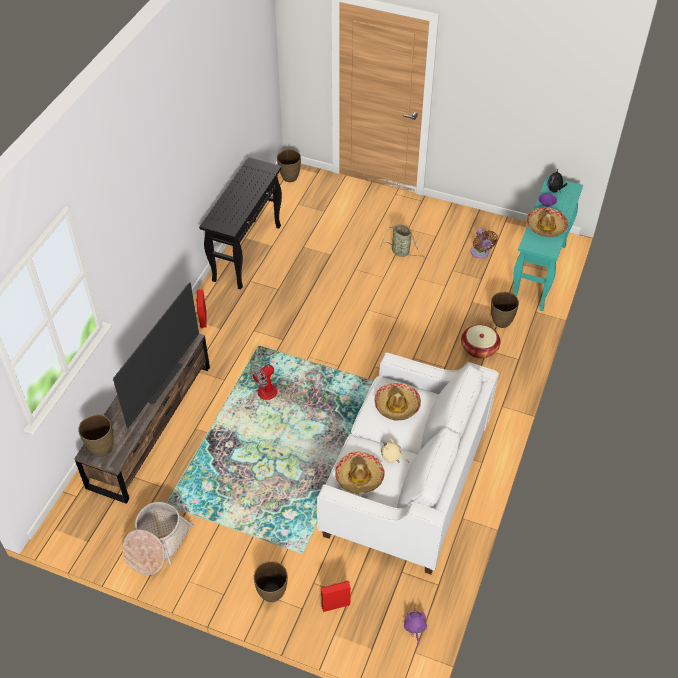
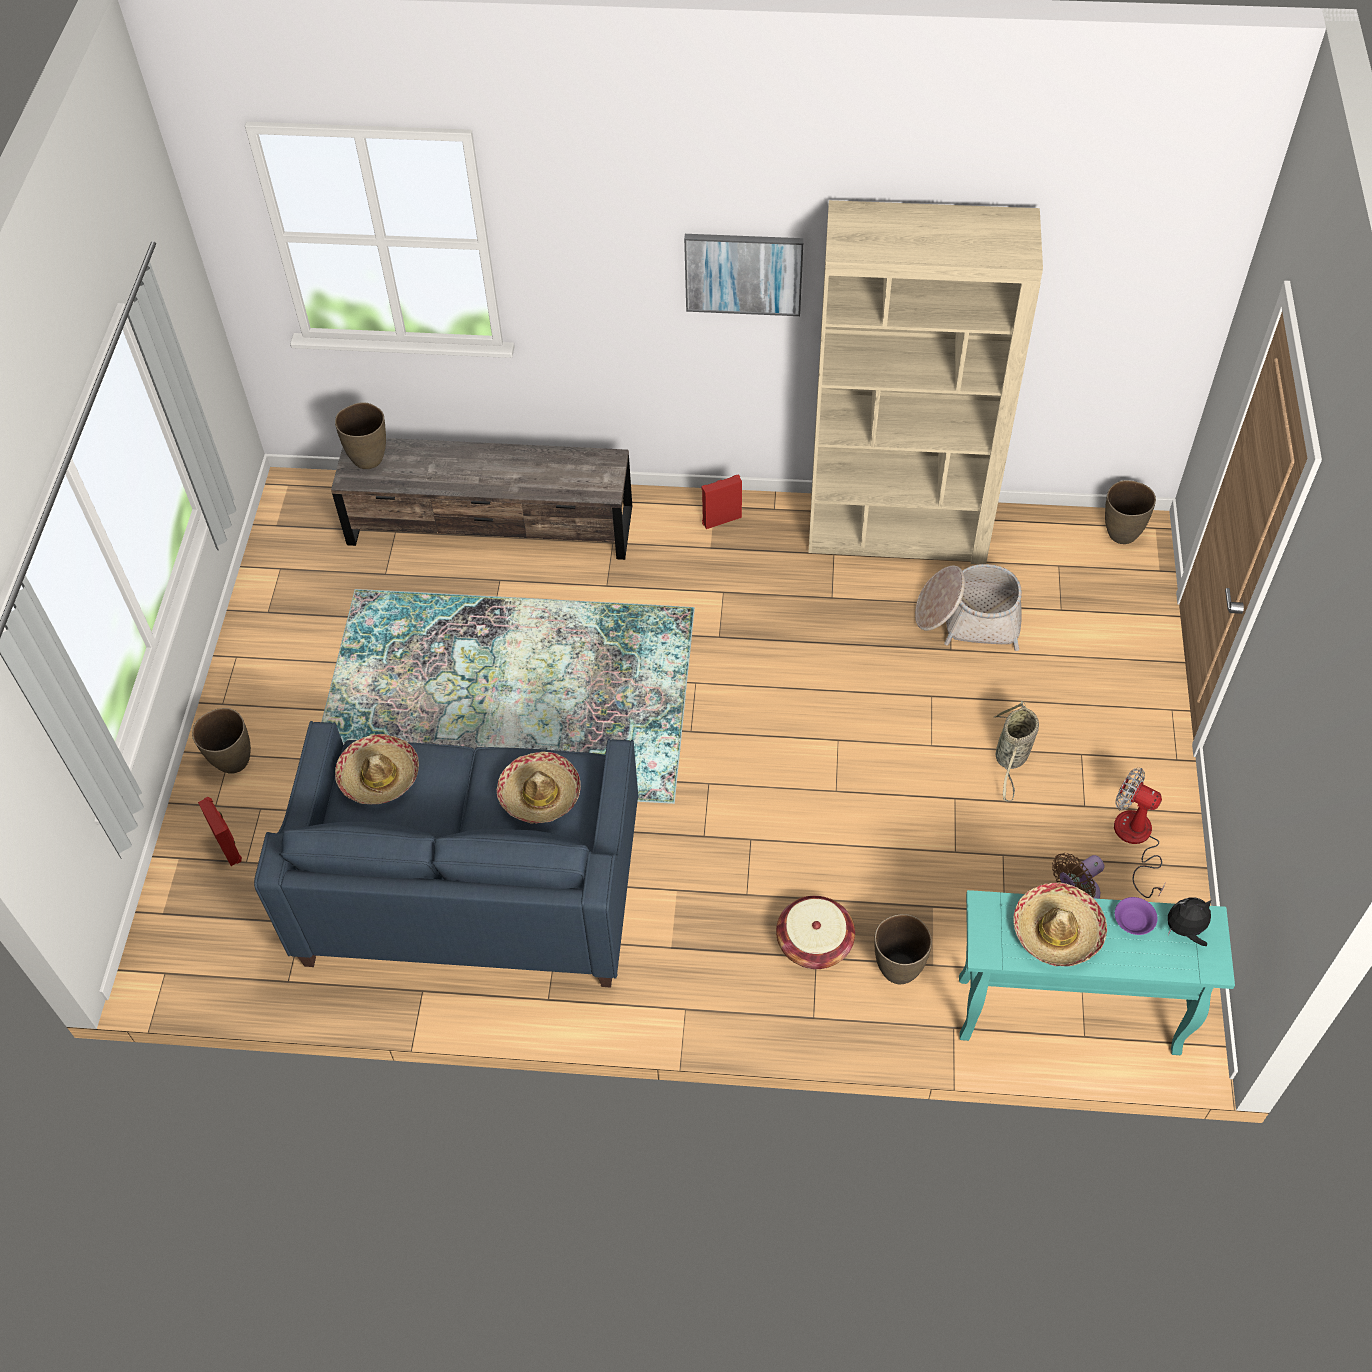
camera: 75 degrees right, 5 degrees up
(156, 544) = (288, 601): basket -> basket (968, 618)
(164, 382) = (508, 486): television -> none
(165, 181) = (743, 273): none -> picture
(247, 252) = (898, 530): black console table -> beige bookcase
(275, 393) = (600, 659): fan -> fan (1135, 840)
(392, 457) = (432, 813): beige plush toy -> none
(405, 483) = (472, 889): white sofa -> blue sofa
(414, 627) = (206, 964): purple plush toy -> none

